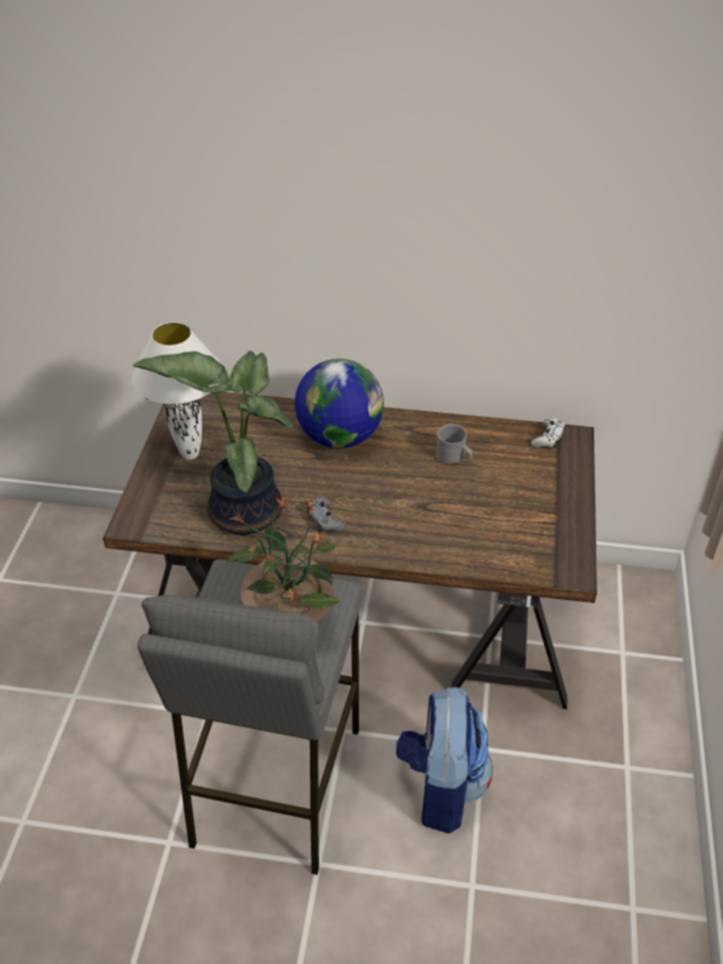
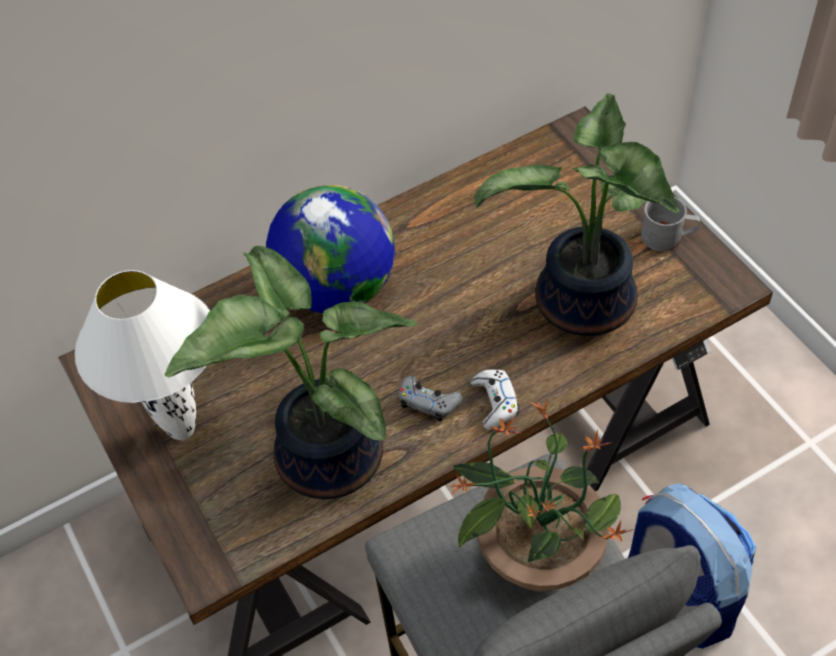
camera: 35 degrees left, 10 degrees up
(454, 458) = (487, 233): grey mug -> grey mug (668, 237)
(466, 528) = (583, 307): none -> potted plant
(548, 438) = (555, 147): white game controller -> white game controller (495, 402)

